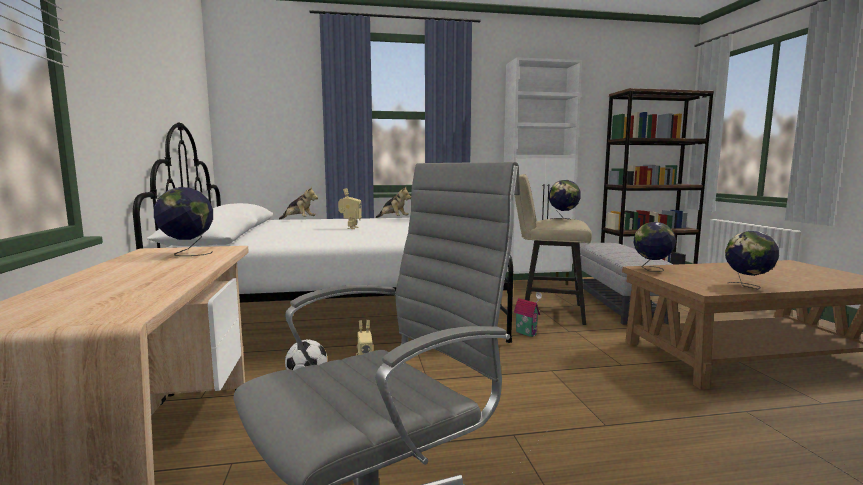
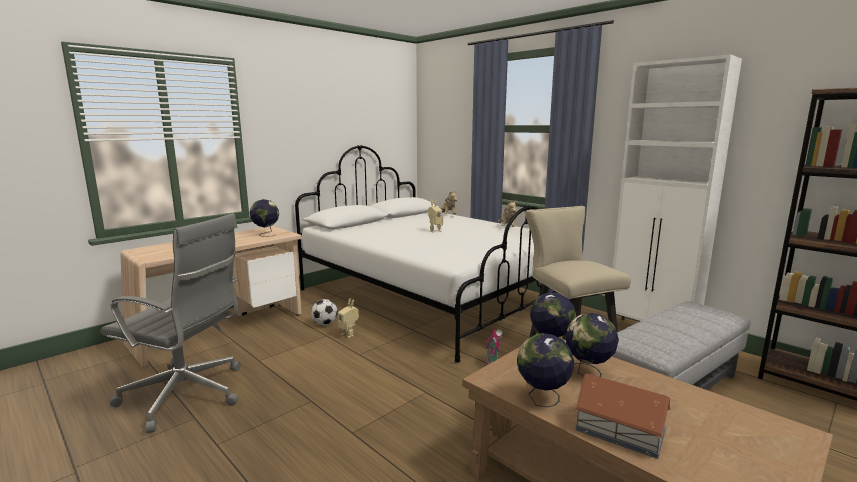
camera: 55 degrees right, 5 degrees up
(563, 219) = (580, 265): globe -> globe (588, 373)
(794, 282) = (621, 430): none -> toy house

